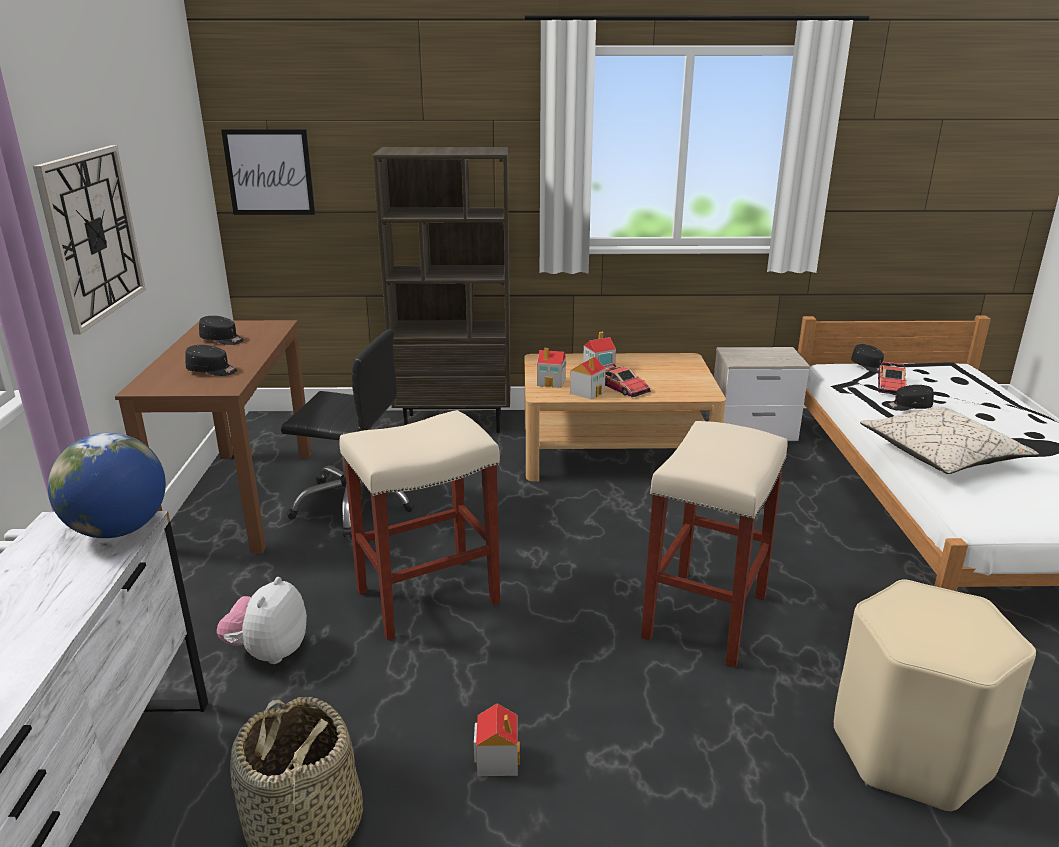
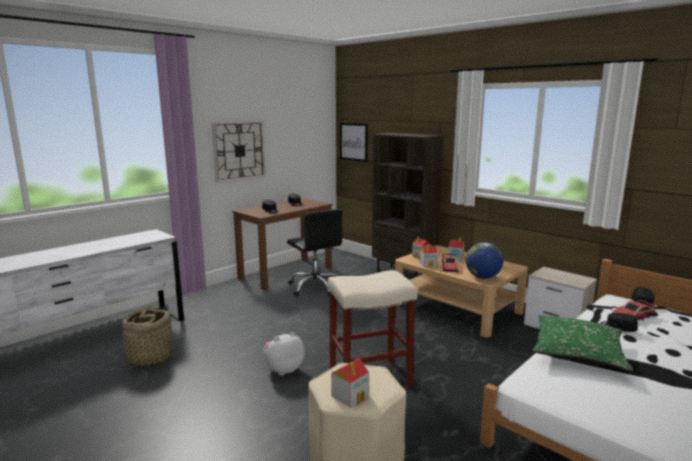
camera: 45 degrees right, 10 degrees down
(119, 530) = (158, 237): globe -> globe (483, 277)
(269, 652) = (218, 315): plush toy -> plush toy (283, 369)
(429, 596) = (286, 323): beige stool -> none
(497, 759) = (218, 374): toy house -> toy house (350, 396)
(941, 456) = (578, 353): beige pillow -> green pillow

